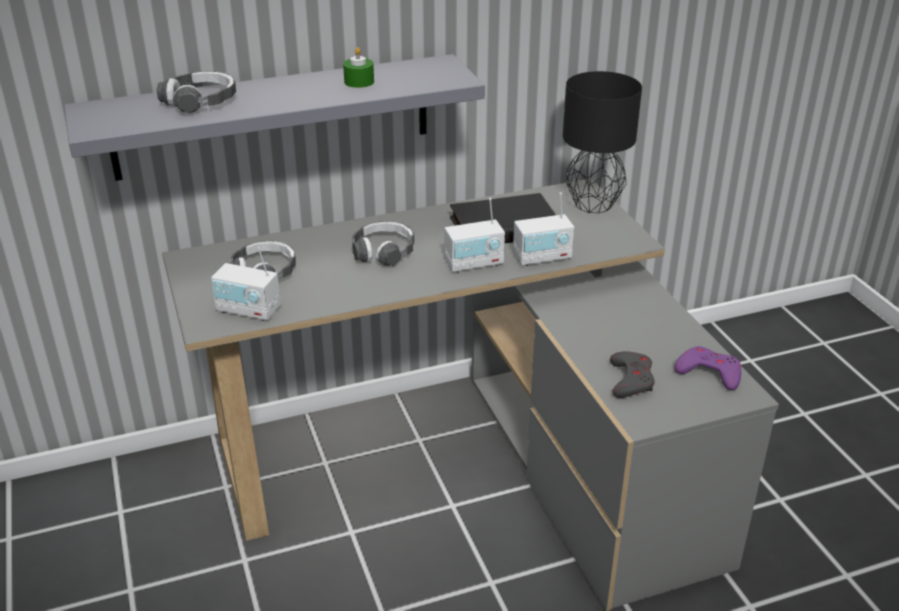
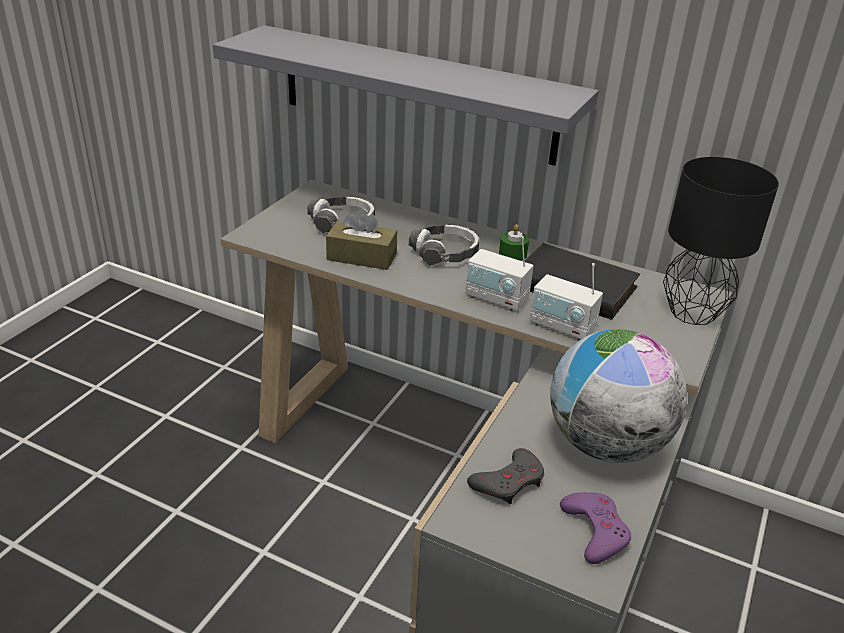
camera: 45 degrees right, 0 degrees up
(200, 101) = (337, 51): headphones -> none
(248, 310) = (289, 240): radio -> none
(331, 289) = (362, 257): none -> brown tissue box
(359, 82) = (471, 79): green candle -> green candle (512, 254)
(641, 322) = (606, 444): none -> globe

